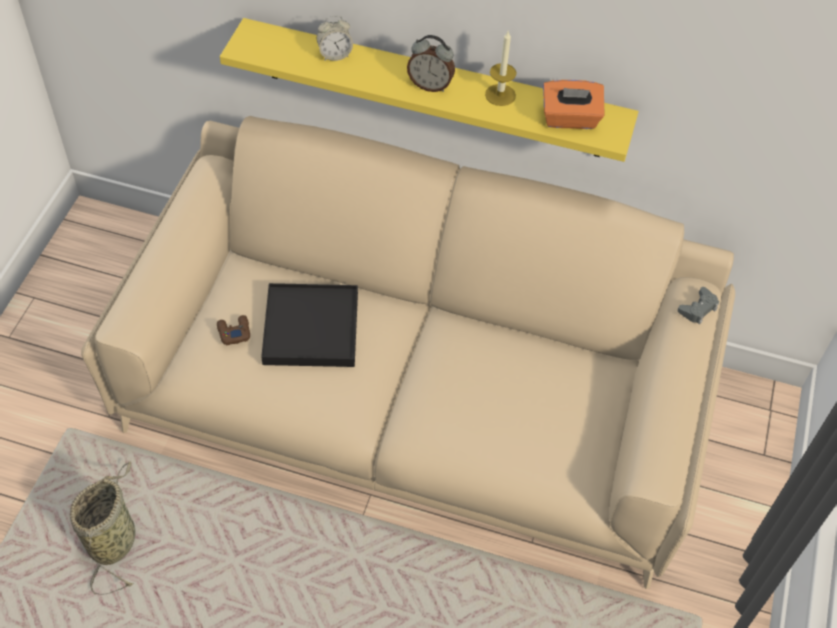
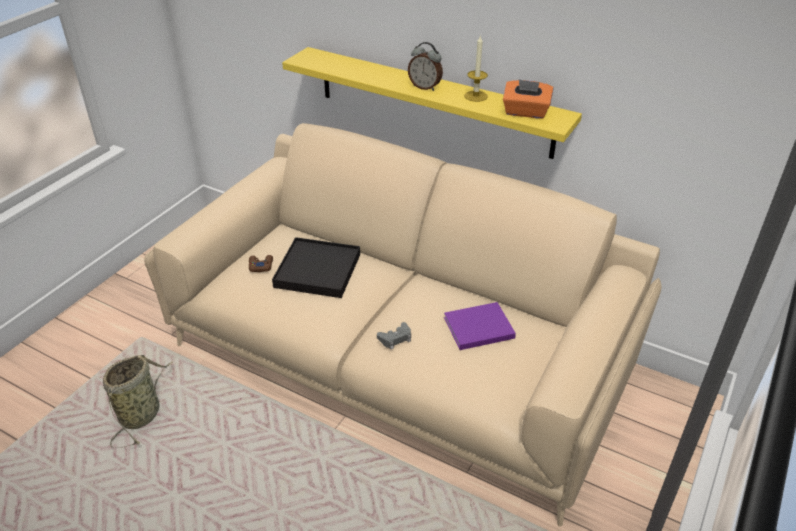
camera: 15 degrees right, 15 degrees down
(335, 55) = (362, 67): alarm clock -> none
(530, 384) = (476, 328): none -> purple book
(698, 309) = (624, 284): grey game controller -> grey game controller (395, 338)

